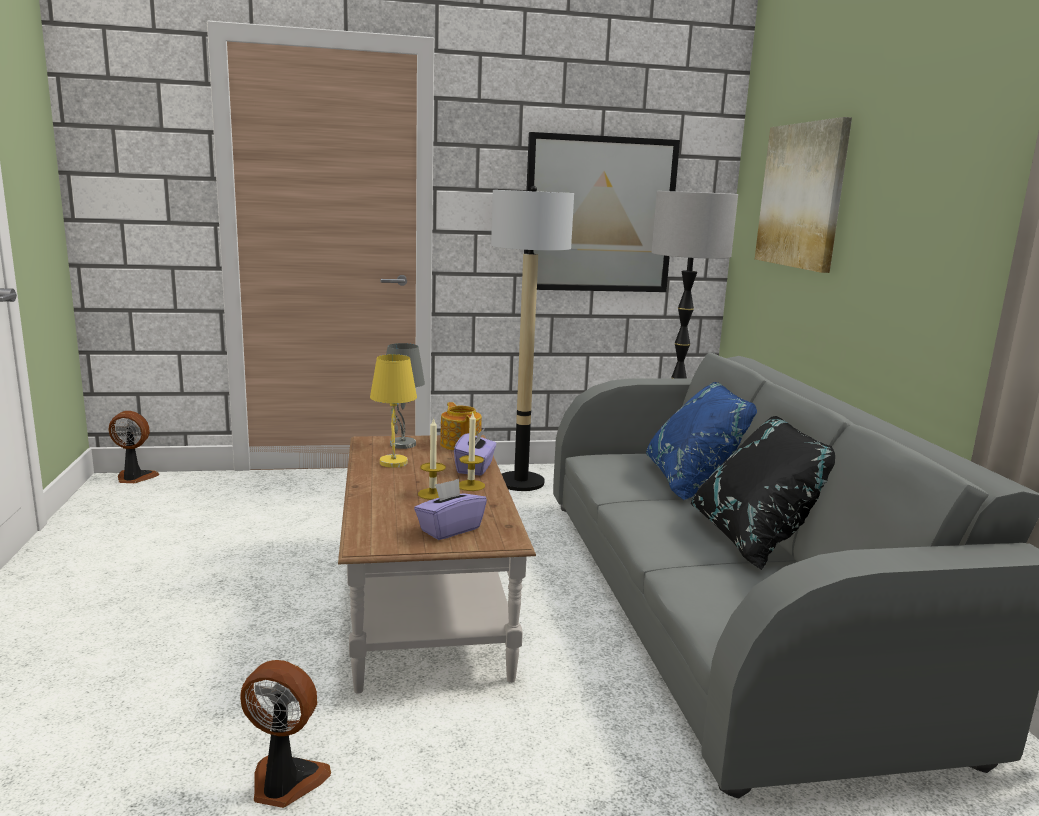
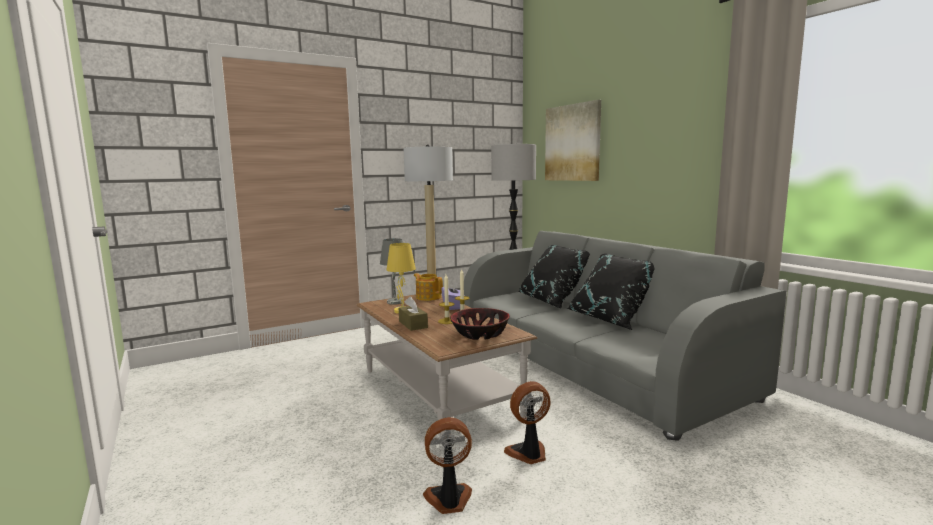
camera: 20 degrees left, 5 degrees down
(134, 478) = (167, 366): fan -> fan (528, 454)
(377, 490) = (413, 324): none -> brown tissue box
(449, 529) = (480, 334): purple tissue box -> bowl
(599, 215) = (455, 161): picture -> none
(696, 482) = (553, 301): blue pillow -> black pillow

